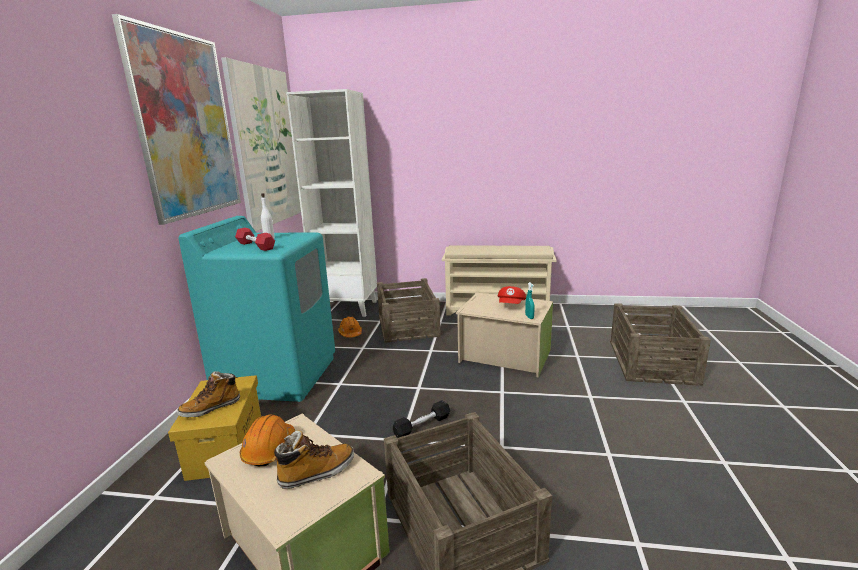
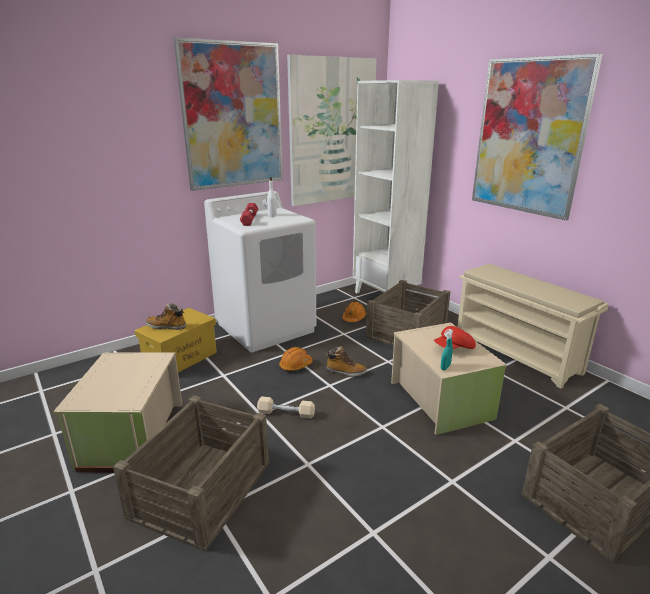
camera: 45 degrees right, 5 degrees up
(269, 449) = (130, 363): orange hard hat -> orange hard hat (295, 365)
(278, 375) = (266, 327): turquoise washing machine -> white washing machine
(317, 472) = (122, 389): boot -> boot (346, 372)
(422, 426) = (286, 413): black dumbbell -> beige dumbbell
(462, 135) = (528, 137): none -> picture

